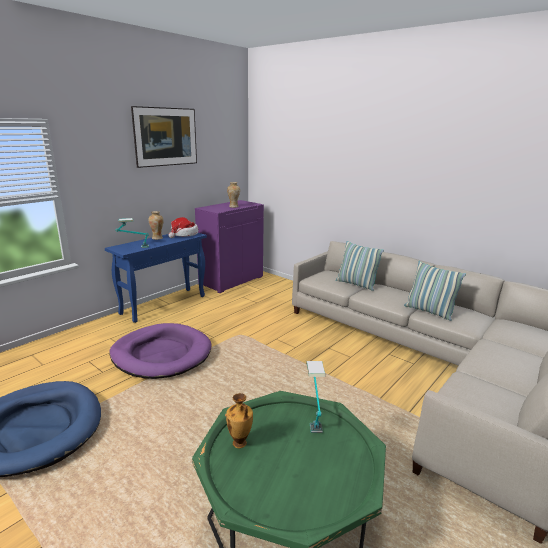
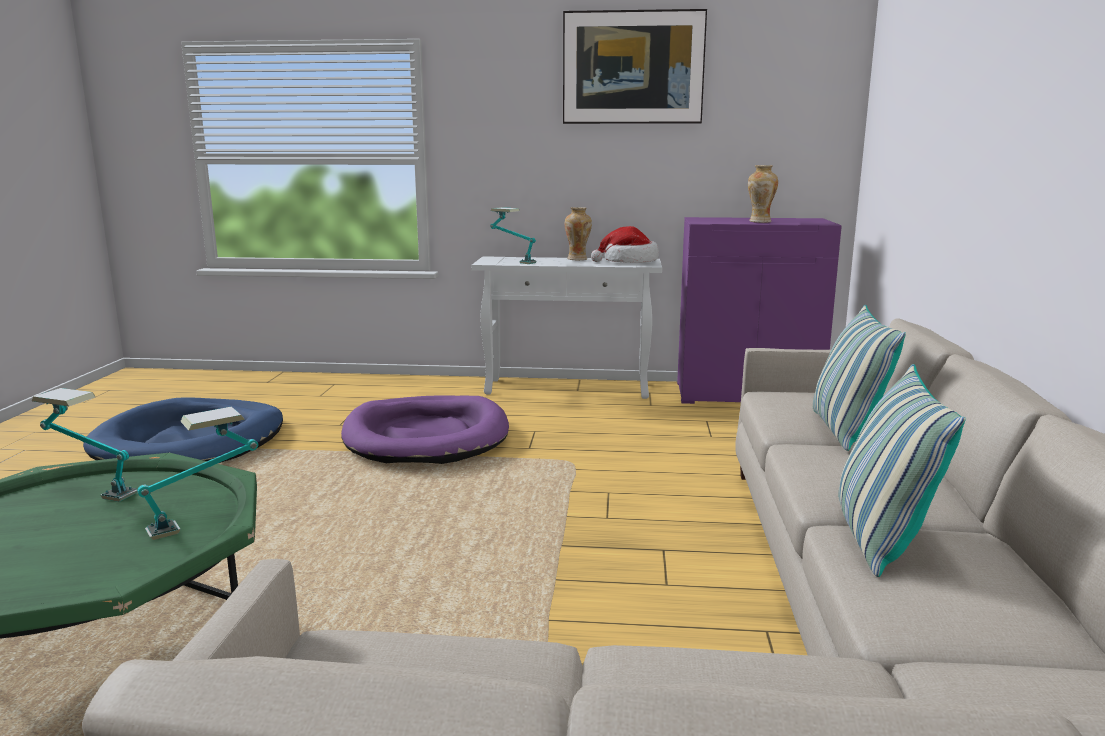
camera: 55 degrees right, 5 degrees down
(164, 304) = (569, 389): blue console table -> white console table
(239, 444) = (91, 490): vase -> table lamp

